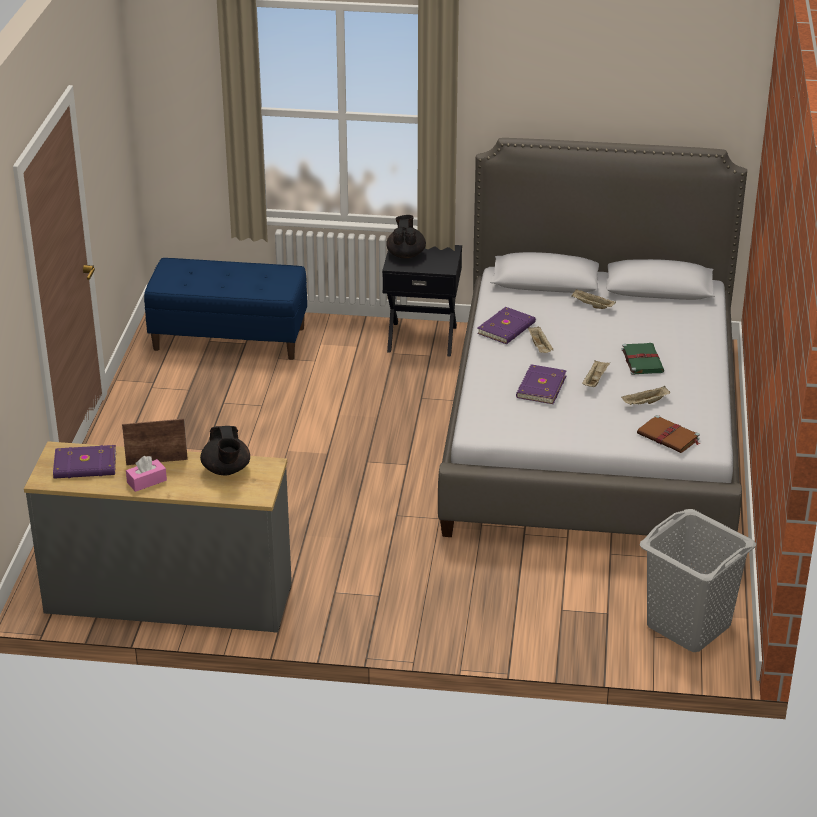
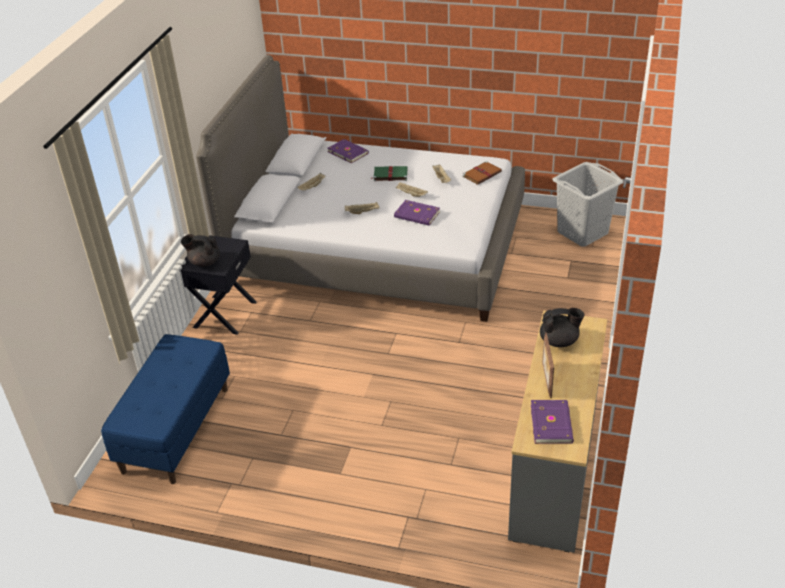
camera: 80 degrees left, 5 degrees up
(147, 481) = (575, 385): pink tissue box -> none
(507, 328) = (332, 224): purple book -> purple book (348, 152)

